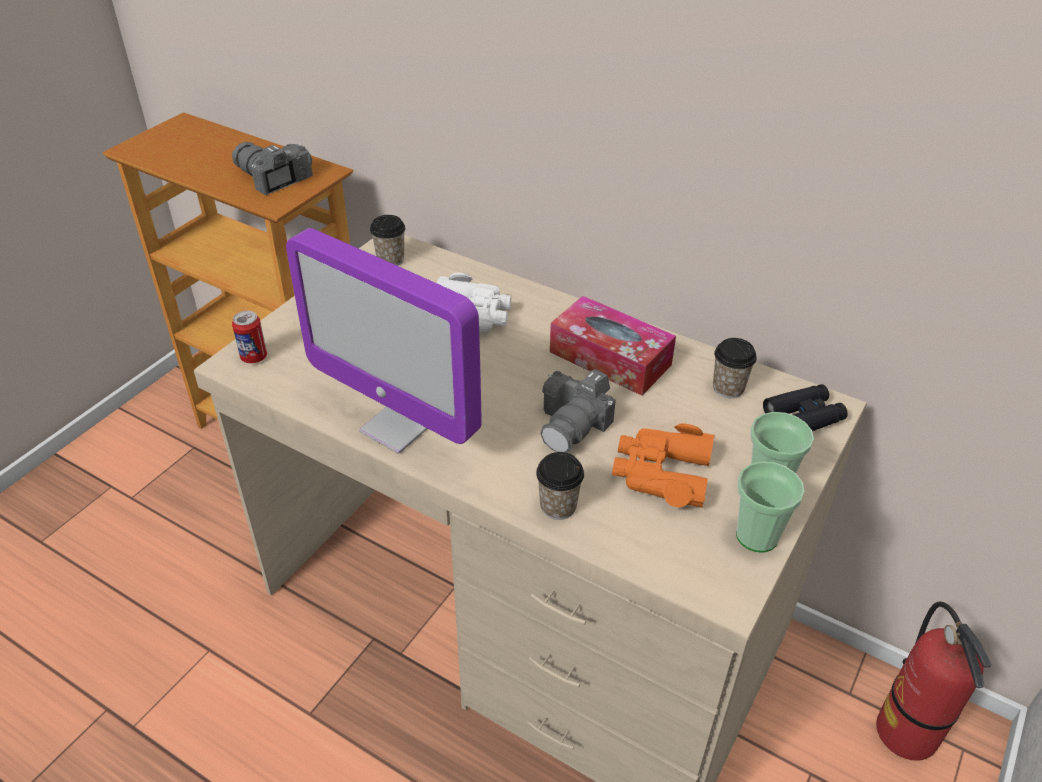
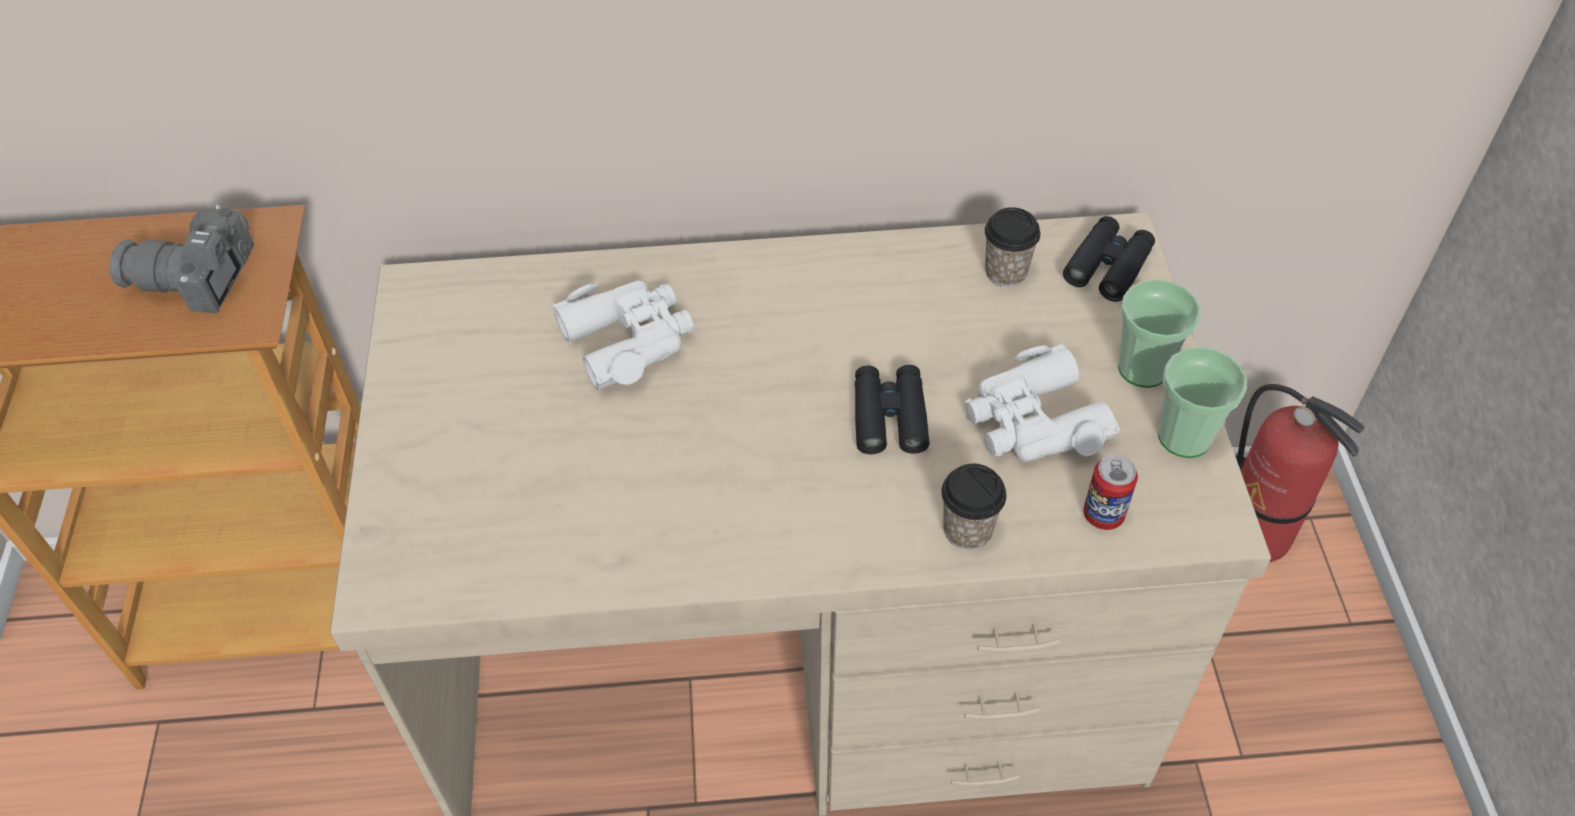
camera: 35 degrees left, 10 degrees up
(254, 357) = (400, 562): can -> can (1103, 515)
(390, 260) = (439, 312): cup -> none
(398, 426) = (692, 543): monitor -> none
(574, 424) = (889, 416): camera -> black binoculars
(610, 358) = (848, 305): tissue box -> none
(661, 473) = (1033, 421): orange binoculars -> white binoculars

